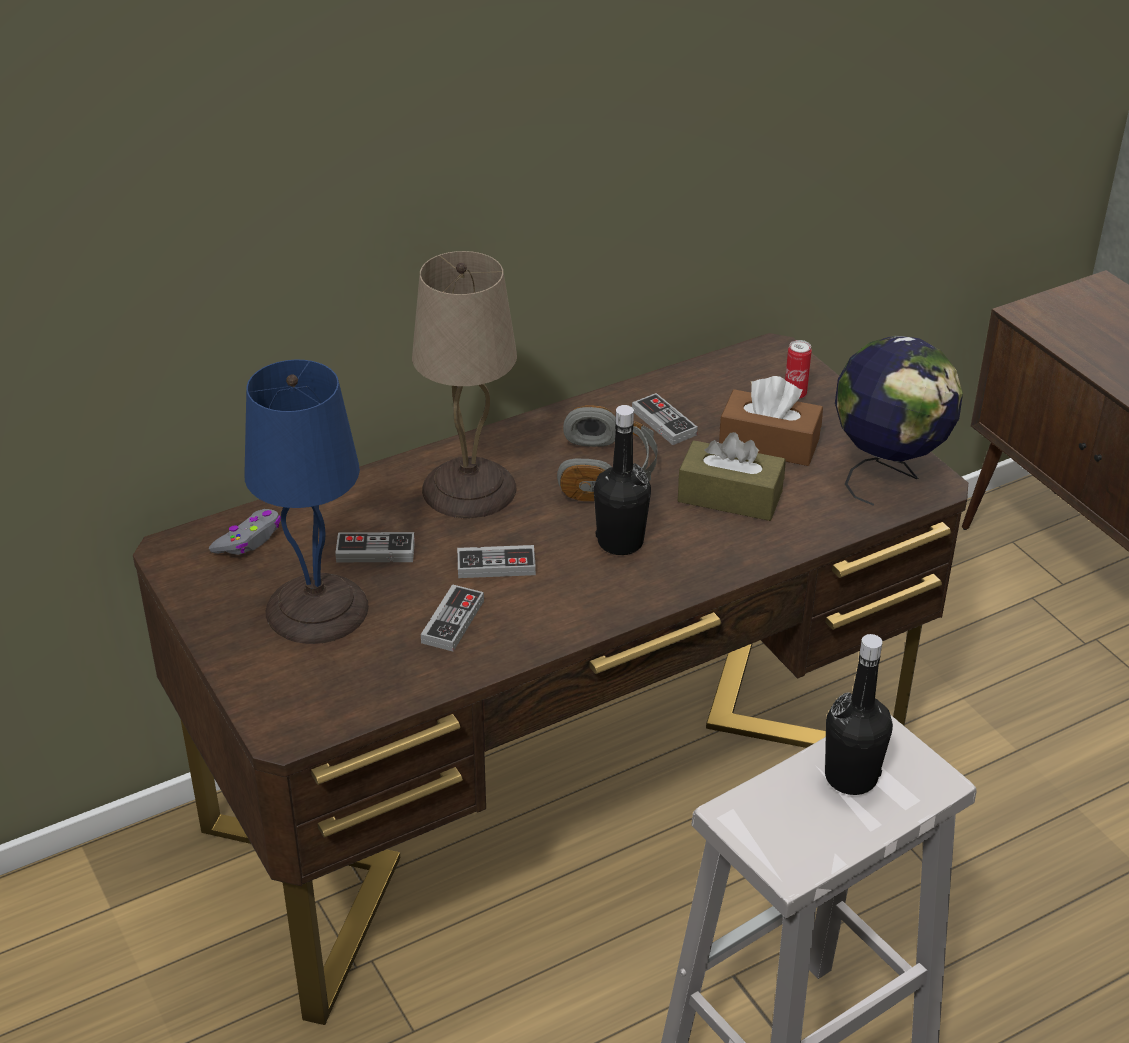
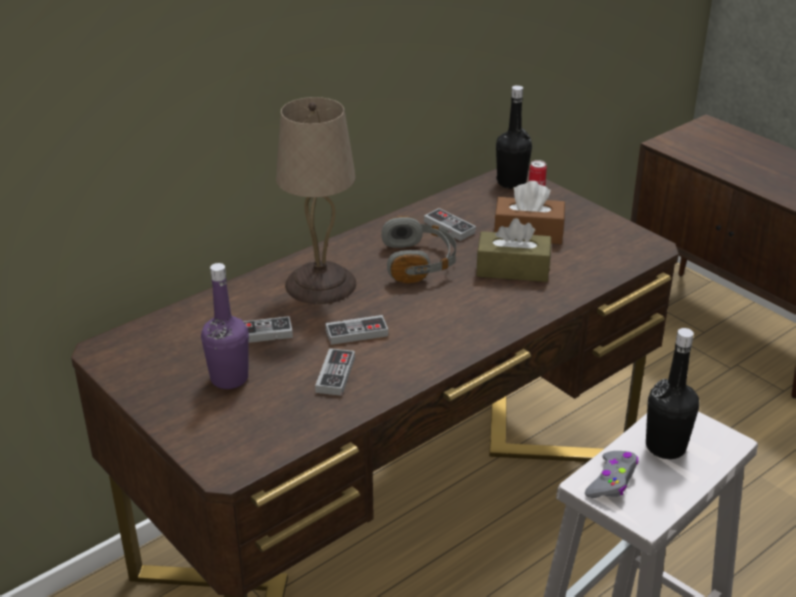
camera: 10 degrees left, 5 degrees down
(249, 540) = (161, 336): grey game controller -> grey game controller (612, 481)
(319, 609) = (229, 378): blue table lamp -> purple bottle
(620, 542) = (444, 307): black bottle -> black bottle (511, 182)
(886, 475) = (618, 244): globe -> none

